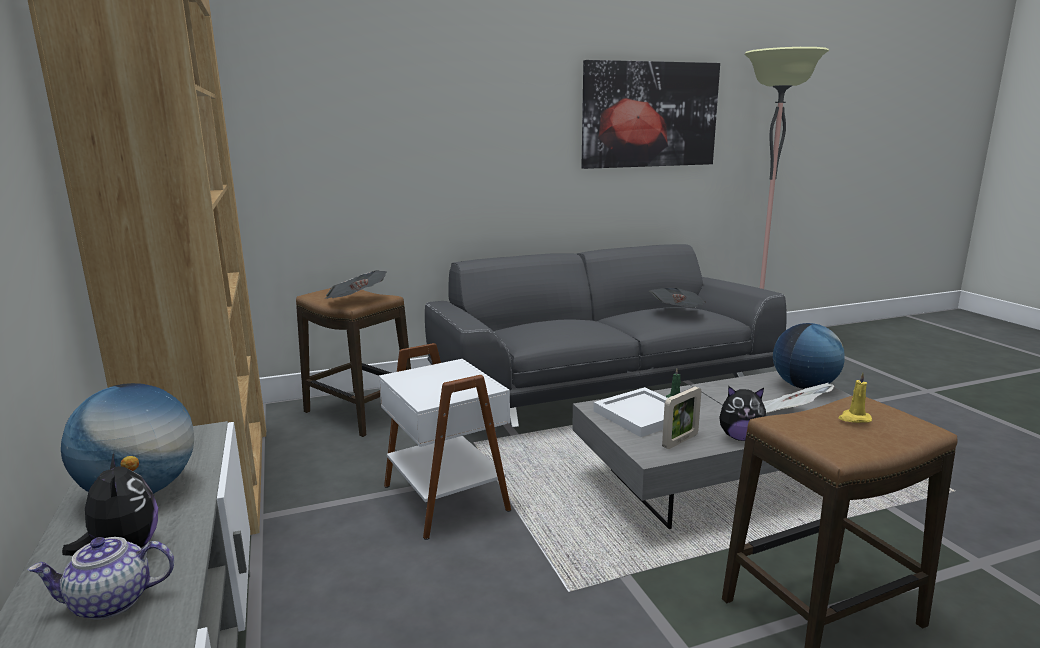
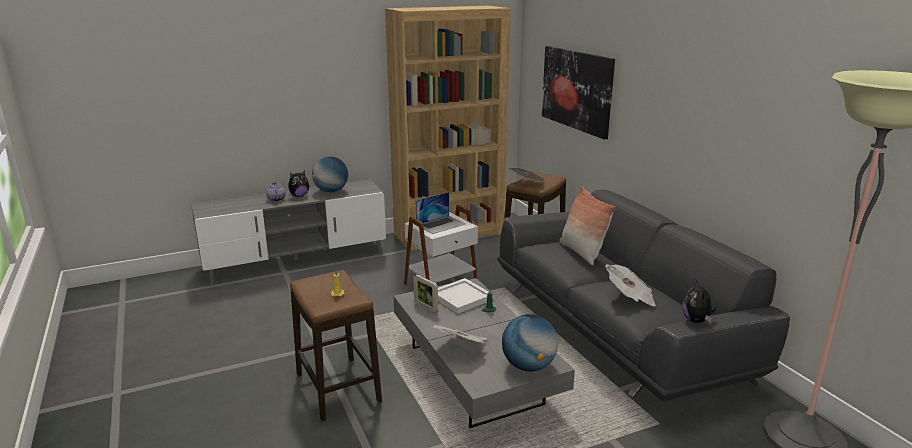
camera: 85 degrees right, 5 degrees up
(443, 381) = (441, 224): none -> laptop
(556, 321) = (582, 252): none -> pillow
(650, 115) = (773, 120): picture -> picture (576, 90)
(740, 437) = (431, 326): plush toy -> plush toy (696, 321)

